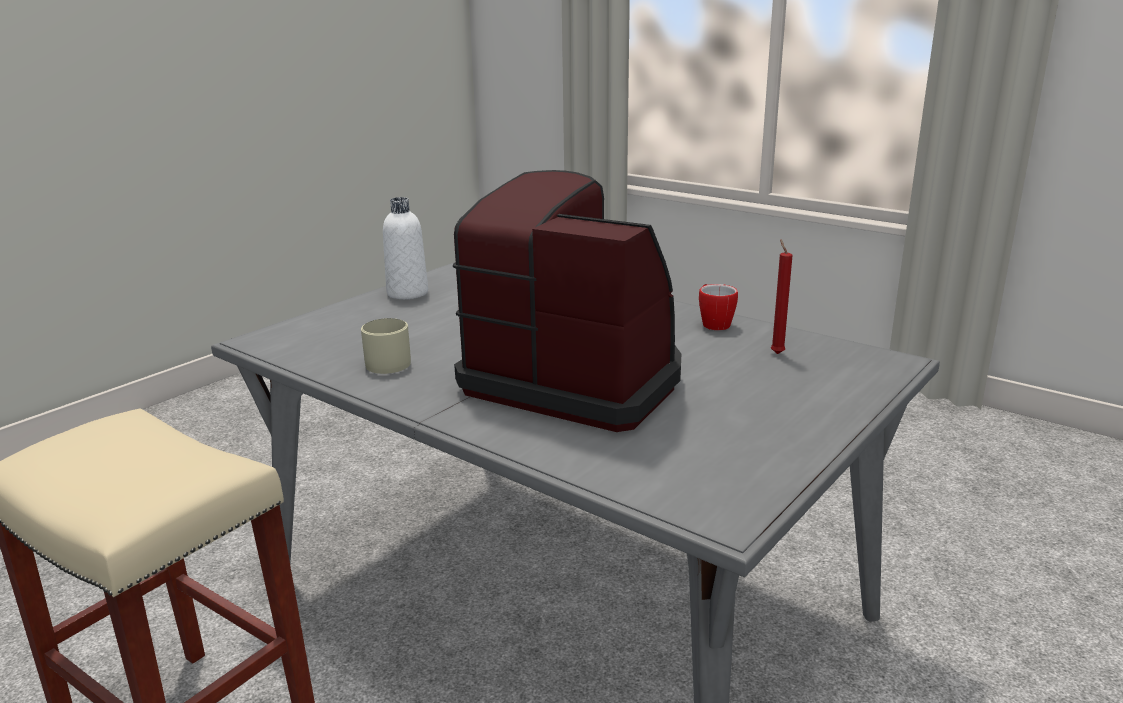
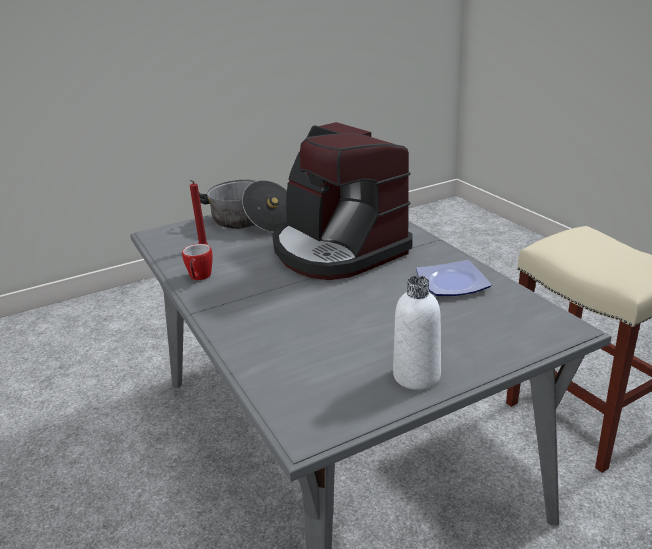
camera: 155 degrees left, 5 degrees up
(385, 362) = (453, 283): beige mug -> plate
(780, 404) = (251, 222): none -> cooking pot

